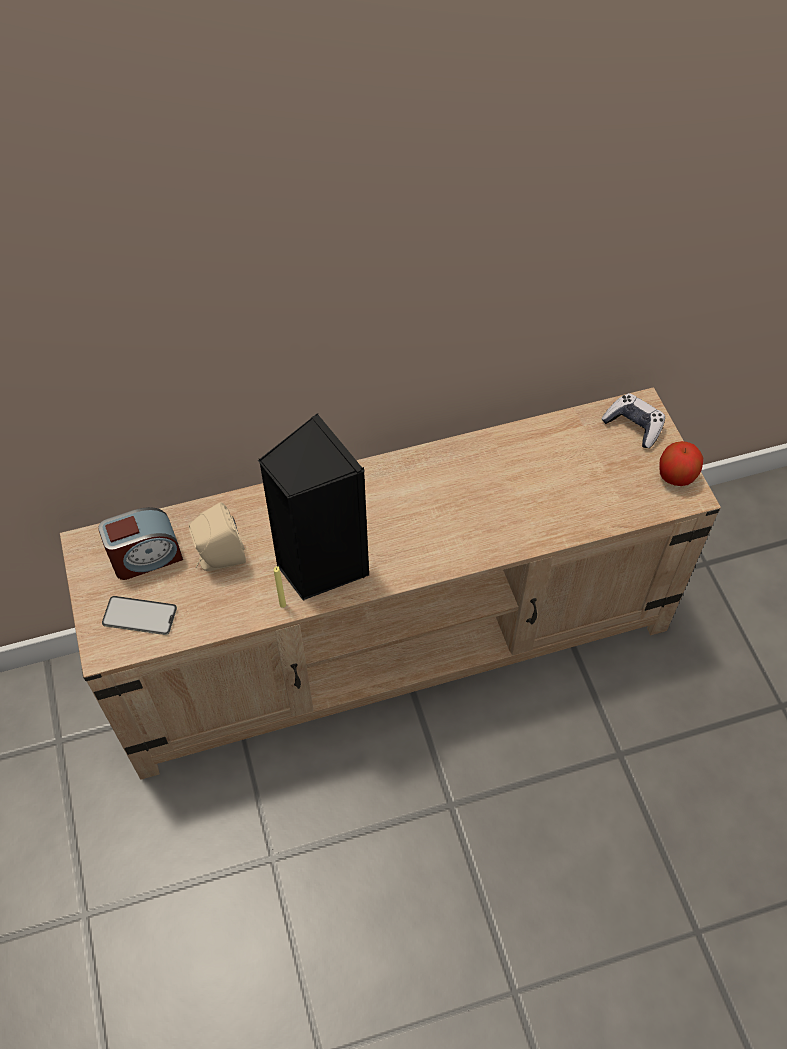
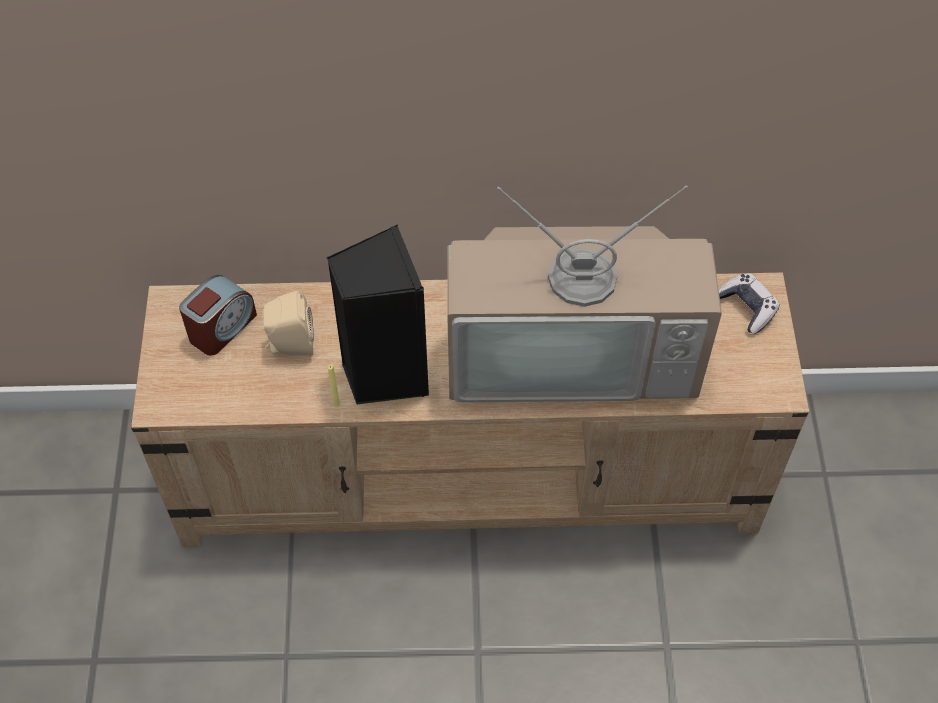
camera: 15 degrees right, 0 degrees up
(139, 616) = (199, 382): phone -> none
(146, 557) = (222, 328): alarm clock -> alarm clock turned 45 degrees counterclockwise
(490, 500) = (573, 350): none -> television
(675, 476) = (772, 369): apple -> none

